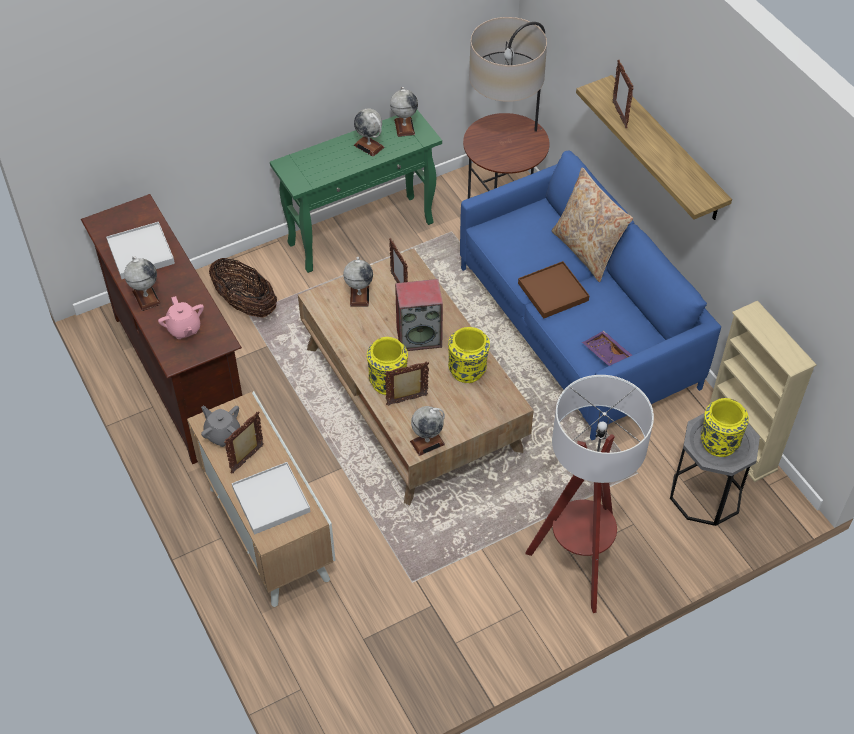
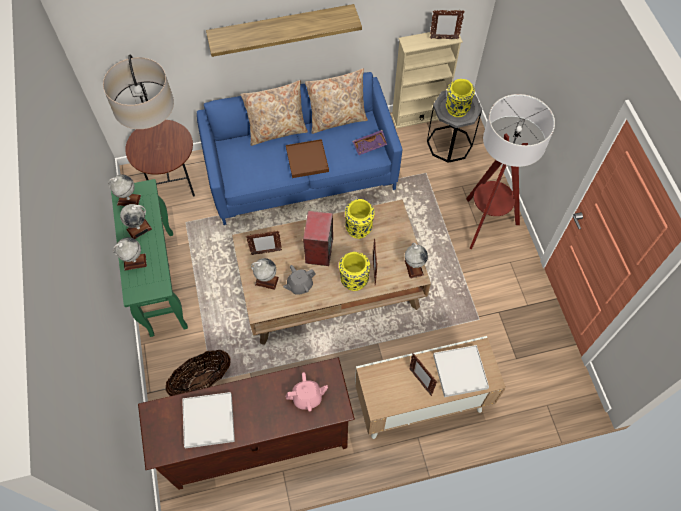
camera: 75 degrees left, 10 degrees up
(146, 297) = (262, 423): globe -> globe (135, 262)
(223, 434) = (392, 395): grey teapot -> grey teapot (299, 285)
(619, 115) = (250, 37): picture frame -> picture frame (443, 38)
(636, 308) = (337, 119): none -> beige pillow

